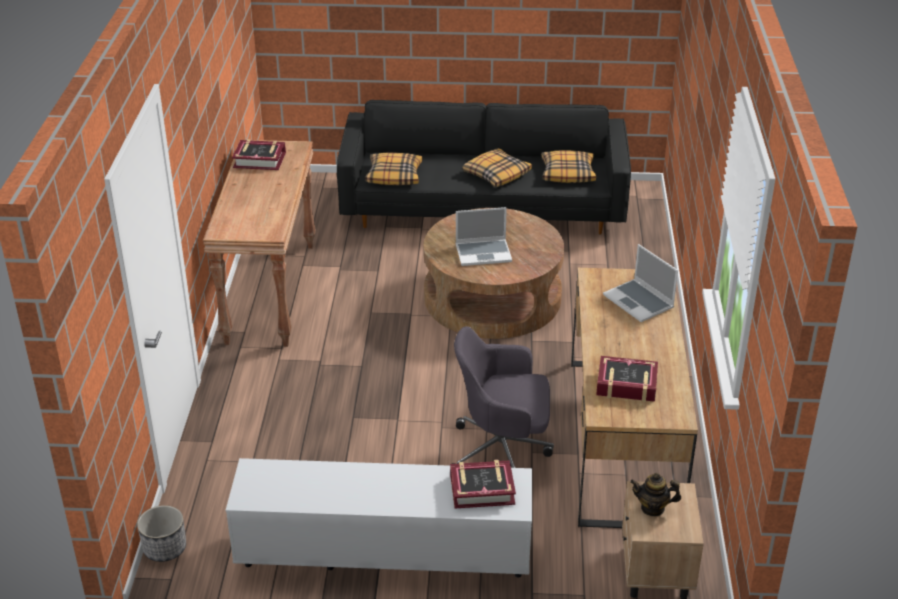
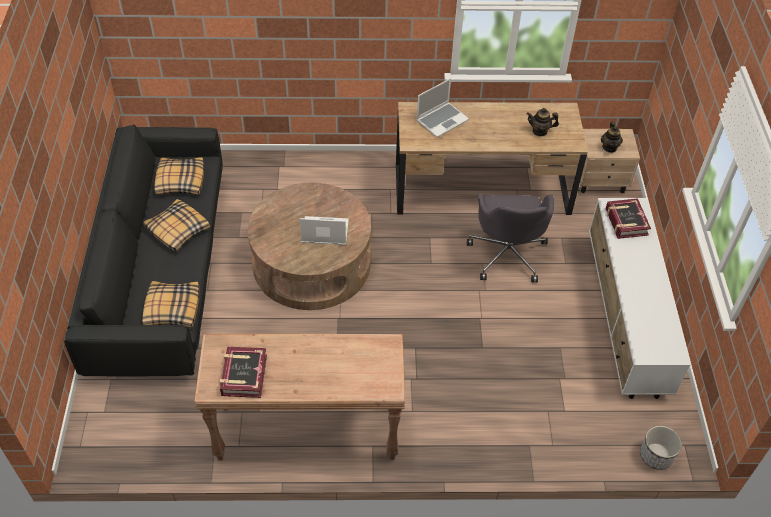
camera: 95 degrees left, 15 degrees up
(484, 253) = (324, 232): laptop -> laptop turned 75 degrees counterclockwise
(626, 385) = (540, 131): book -> teapot

